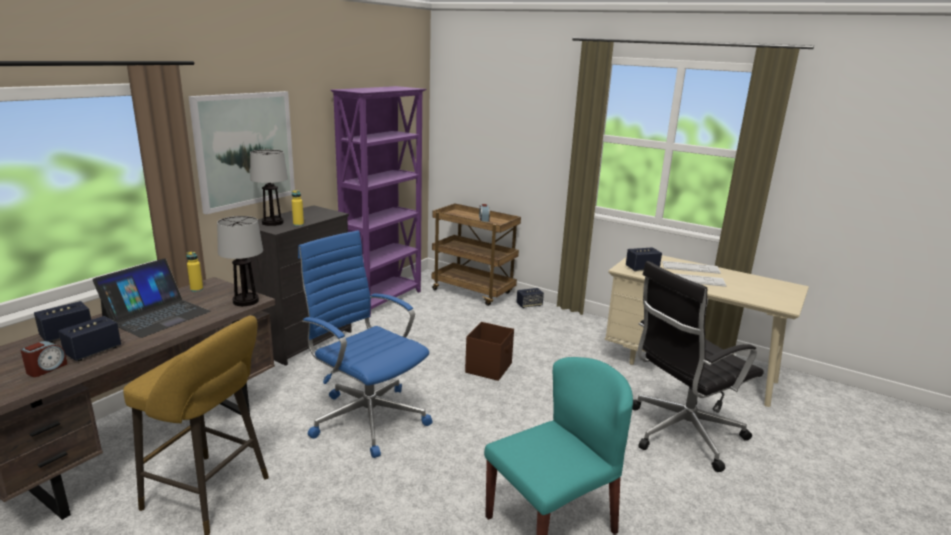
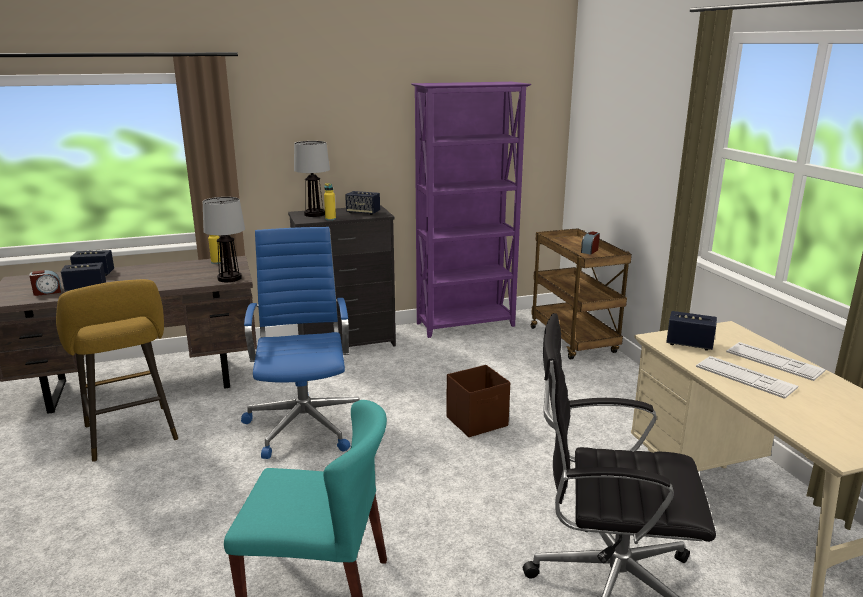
camera: 40 degrees right, 0 degrees up
(156, 315) = (160, 274): laptop -> none
(245, 149) = (301, 140): picture -> none
(529, 305) = (622, 372): speaker -> speaker (363, 212)

